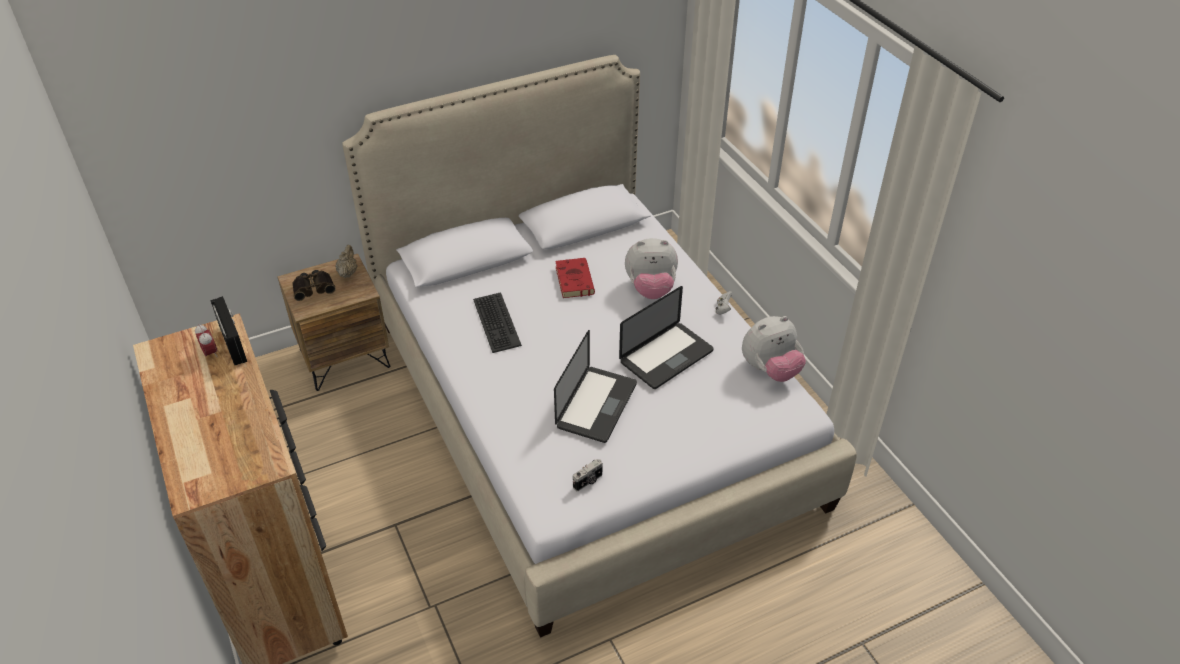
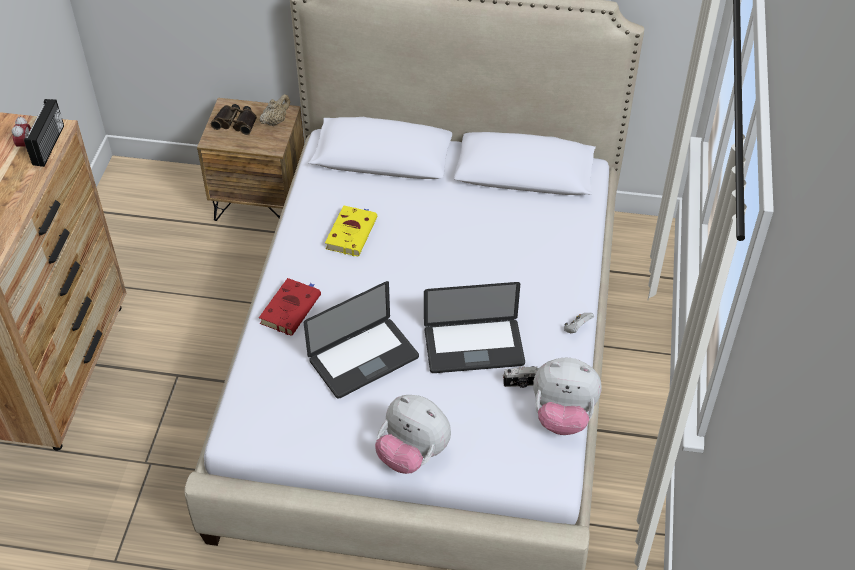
camera: 35 degrees right, 5 degrees up
(496, 323) = (351, 232): keyboard -> yellow book
(574, 279) = (460, 225): red book -> red book (291, 308)
(588, 481) = (292, 426): camera -> camera (521, 384)
(650, 289) = (524, 271): plush toy -> plush toy (412, 454)

